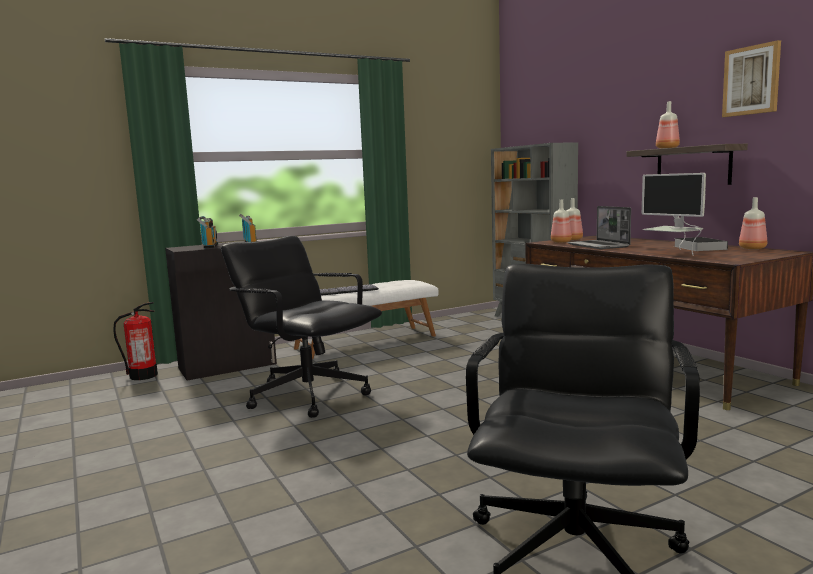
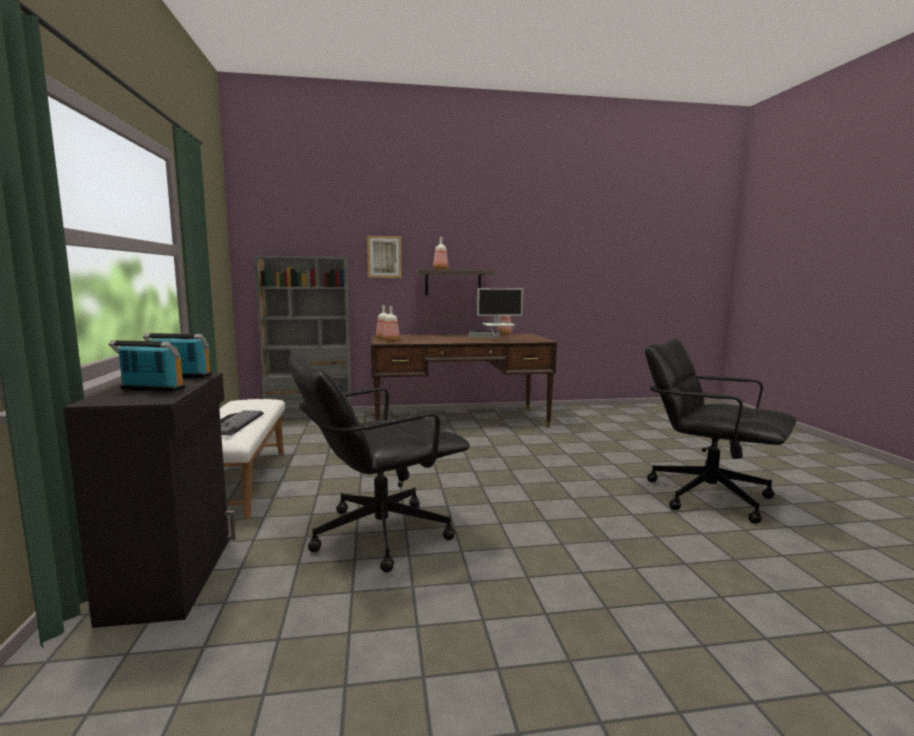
camera: 70 degrees left, 0 degrees up
(143, 376) = (68, 673): fire extinguisher -> none
(599, 246) = (433, 341): laptop -> none
(751, 80) = (490, 232): picture -> picture (384, 257)

